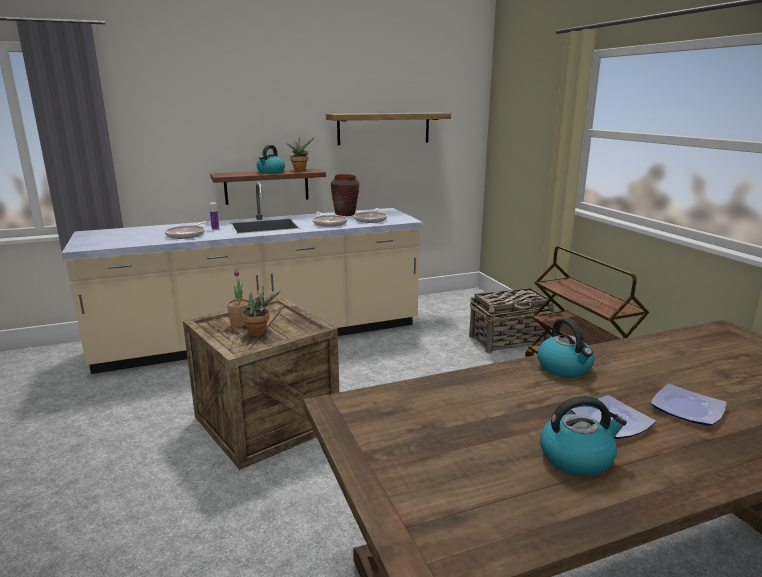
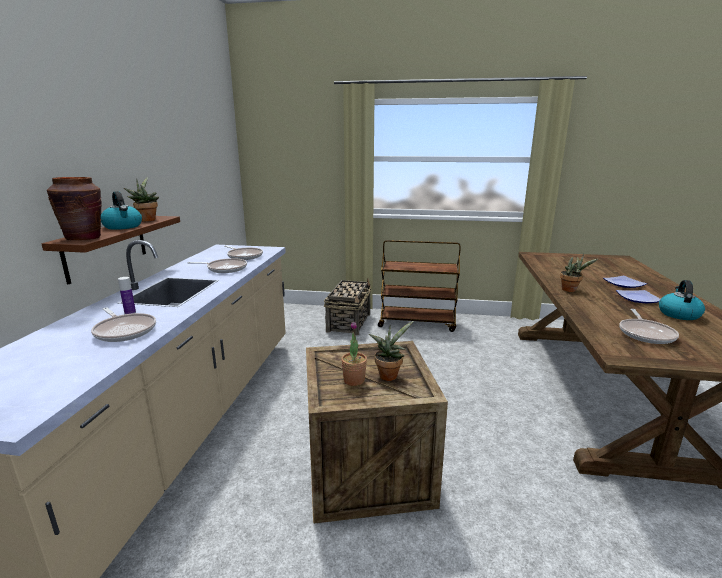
camera: 60 degrees left, 0 degrees up
(345, 214) = (203, 259): brown vase -> brown vase (84, 238)
(384, 128) = (186, 165): shelf -> none
(435, 424) = (645, 334): none -> frying pan
(565, 368) = (571, 290): kettle -> potted plant

